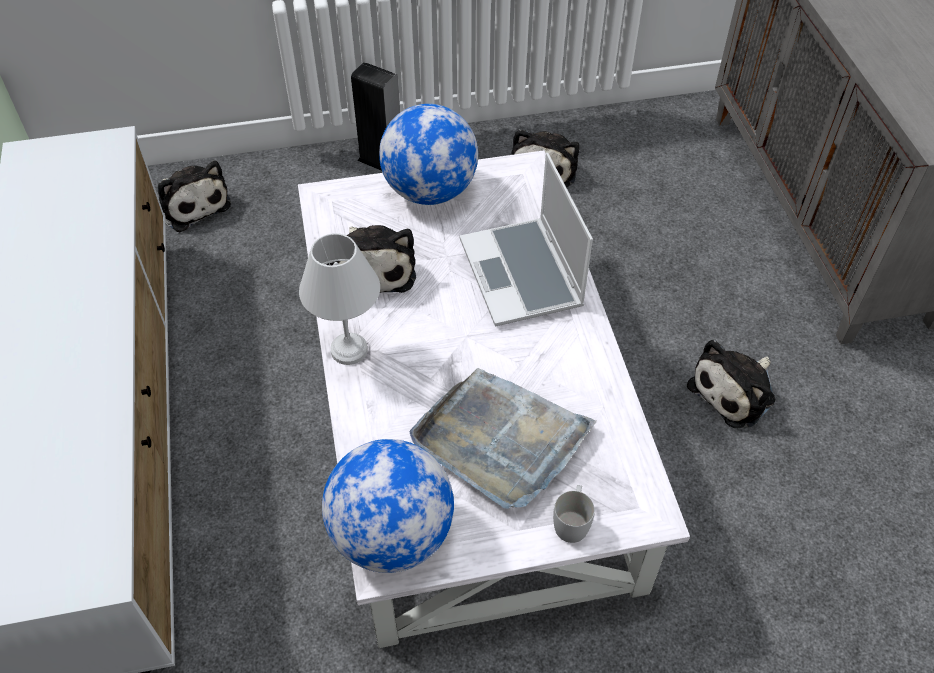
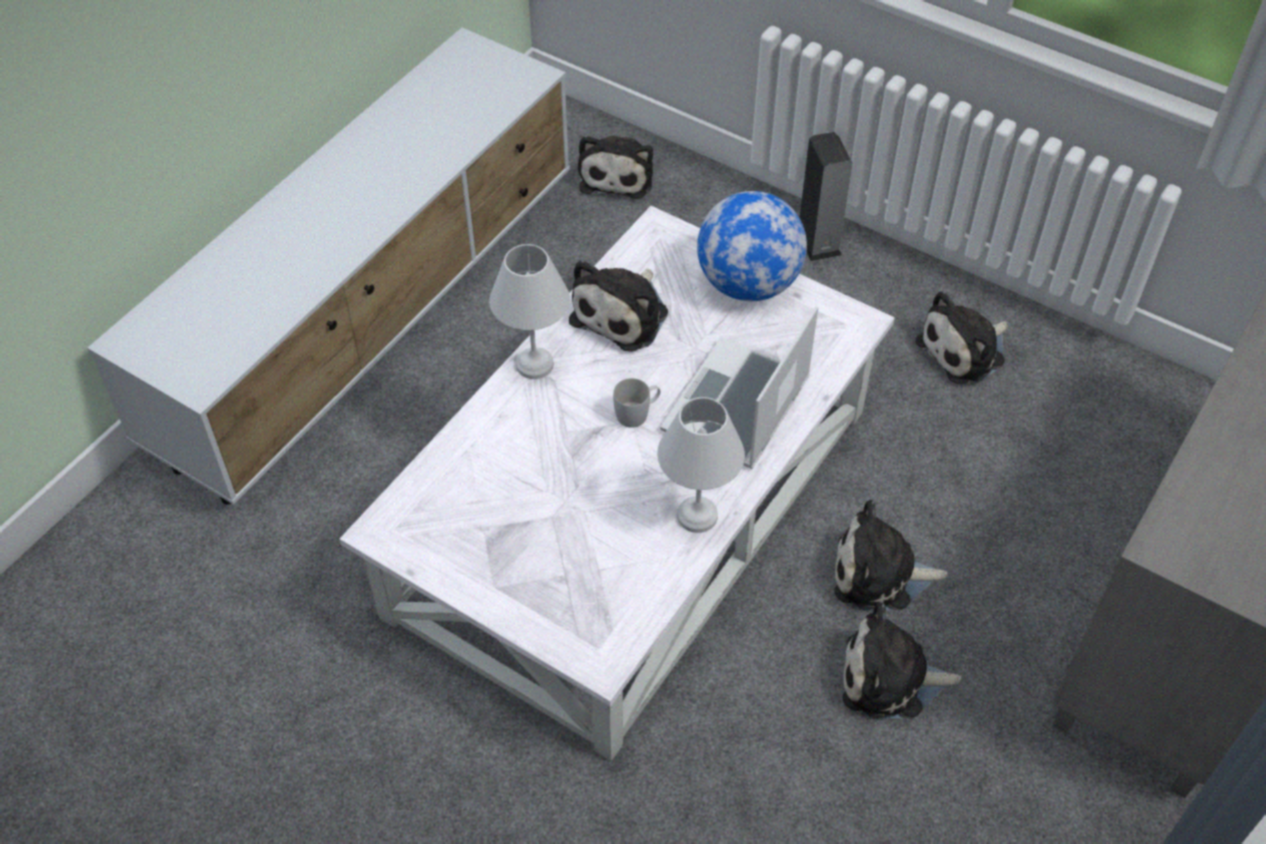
camera: 45 degrees right, 0 degrees up
(391, 535) = (409, 516): globe -> none
(500, 440) = (560, 516): grey tray -> none
(572, 521) = (538, 615): white mug -> white mug (637, 413)
(587, 362) = (699, 515): none -> white table lamp
(656, 334) = (880, 575): none -> plush toy

